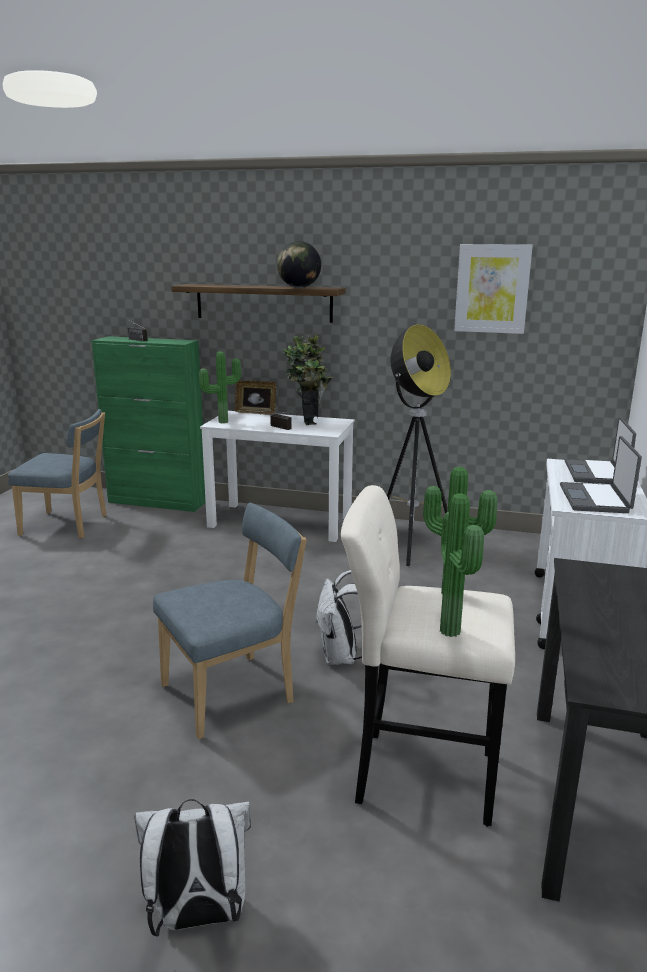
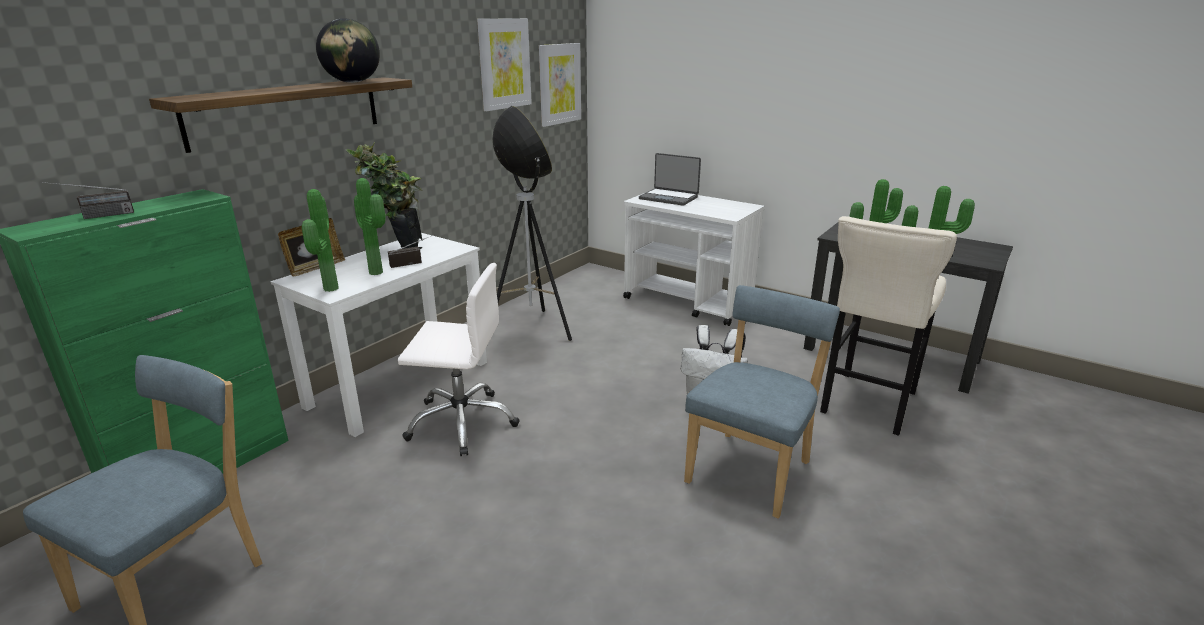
camera: 70 degrees left, 5 degrees up
(198, 917) = (1021, 522): white backpack -> none
(233, 692) = (752, 469): blue chair -> blue chair turned 45 degrees clockwise
(242, 553) = (462, 422): none -> white office chair
(260, 425) = (378, 272): none -> potted plant
(583, 319) = (559, 84): none -> picture
(596, 499) = (721, 208): laptop -> none

